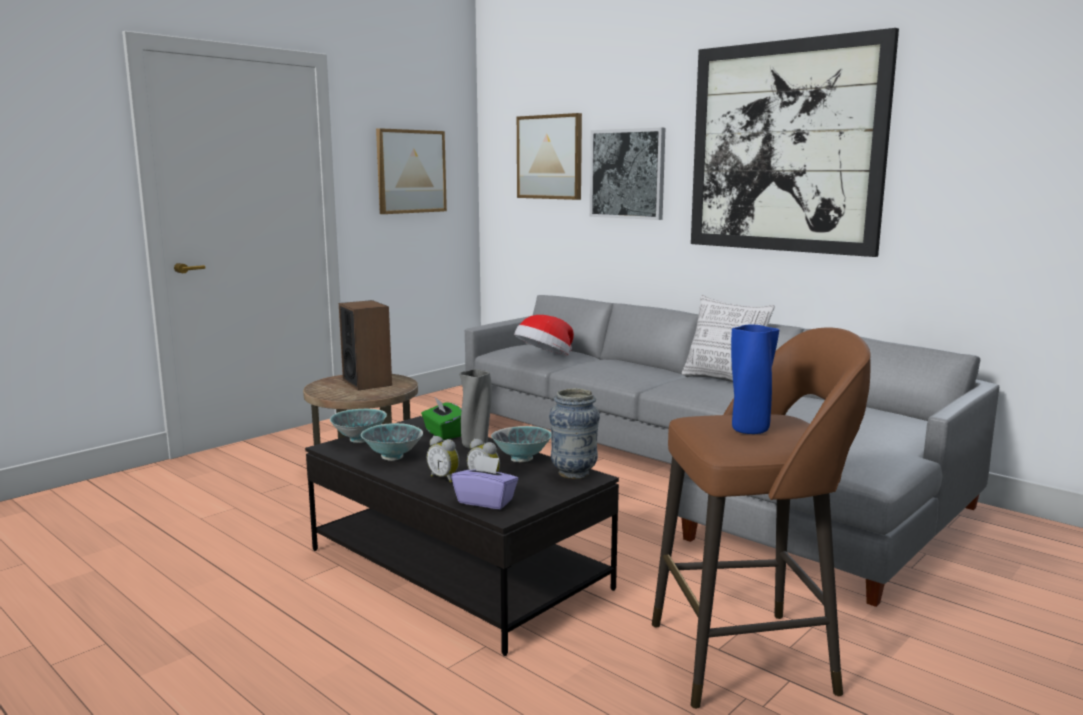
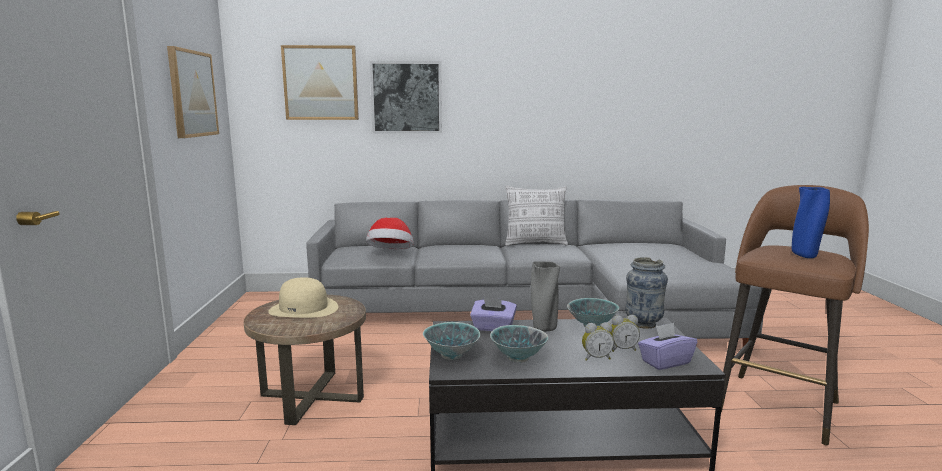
camera: 45 degrees left, 0 degrees up
(367, 382) = (304, 309): speaker -> beige hat
(443, 433) = (493, 328): green tissue box -> purple tissue box
(785, 147) = (541, 79): picture -> none

